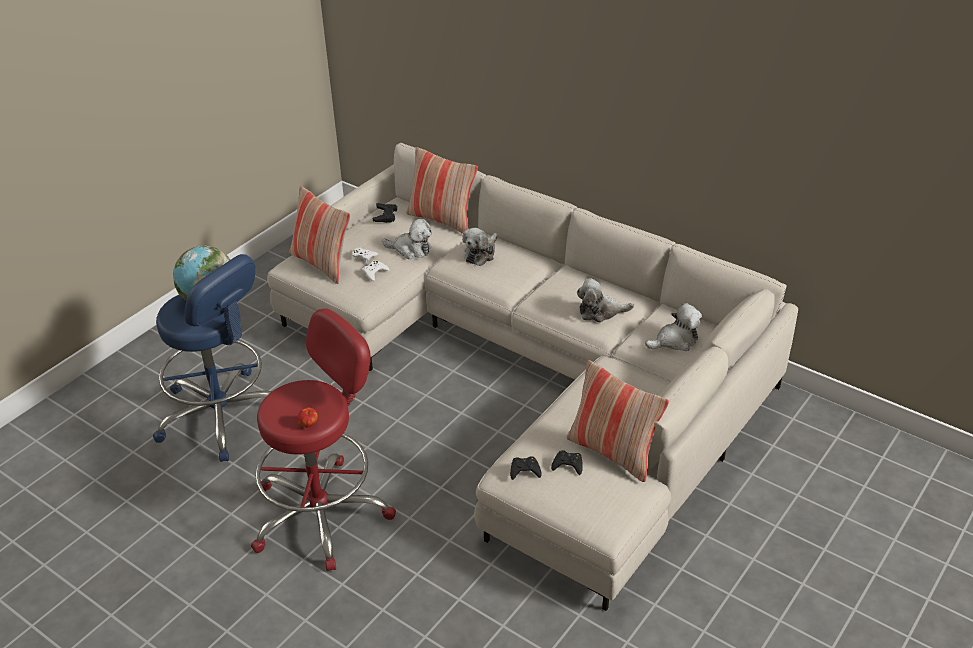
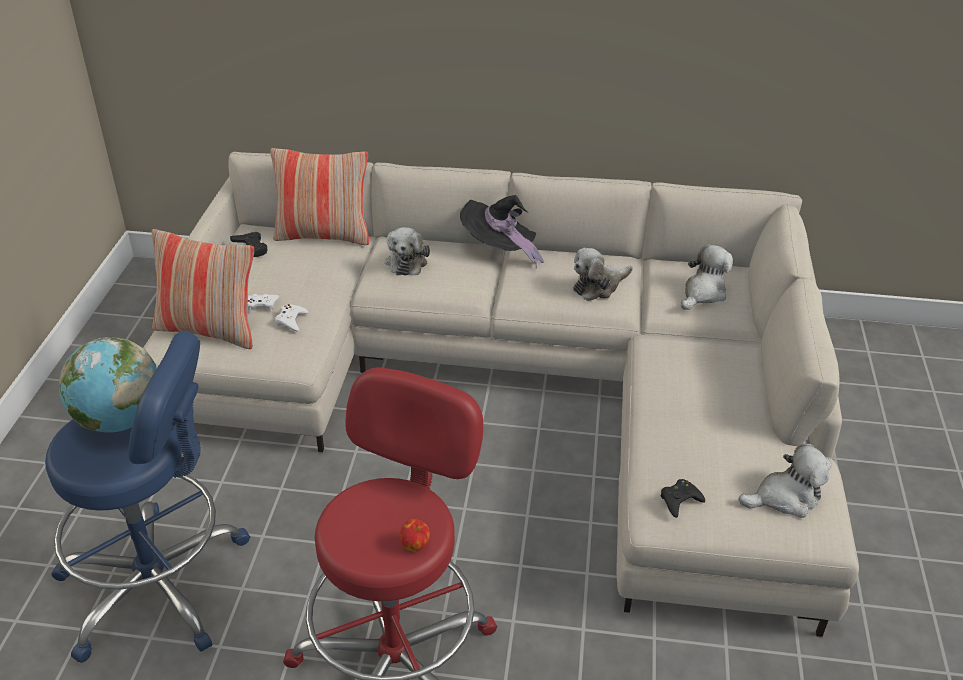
camera: 30 degrees left, 0 degrees up
(410, 249) = (315, 280): plush toy -> plush toy (785, 497)
(553, 263) = (500, 248): none -> black hat
(568, 465) = (722, 474): black game controller -> none
(613, 452) = (753, 440): pillow -> none

